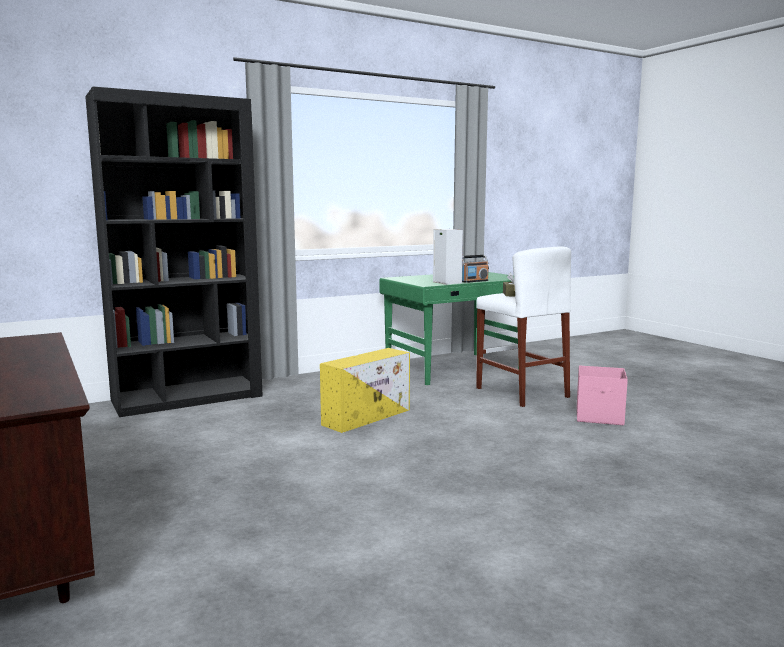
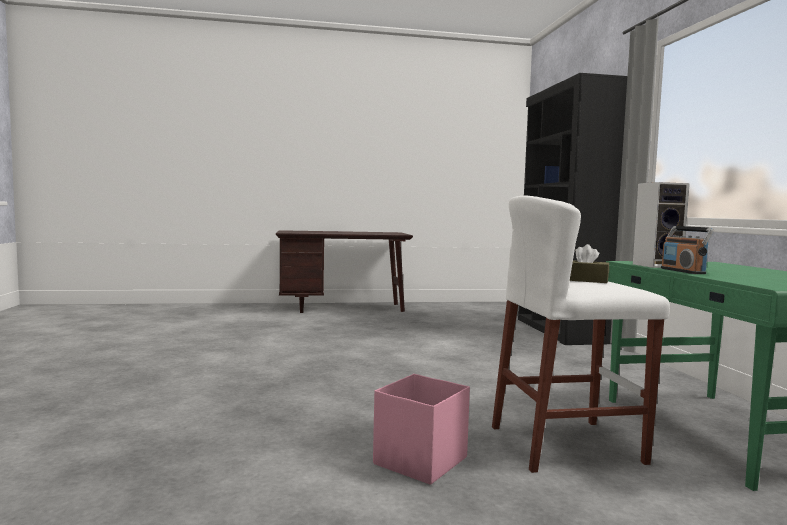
camera: 110 degrees right, 5 degrees down
(368, 417) = (487, 364): yellow storage box -> none

